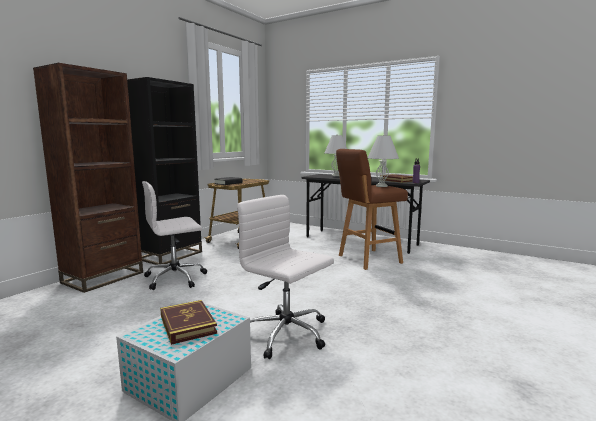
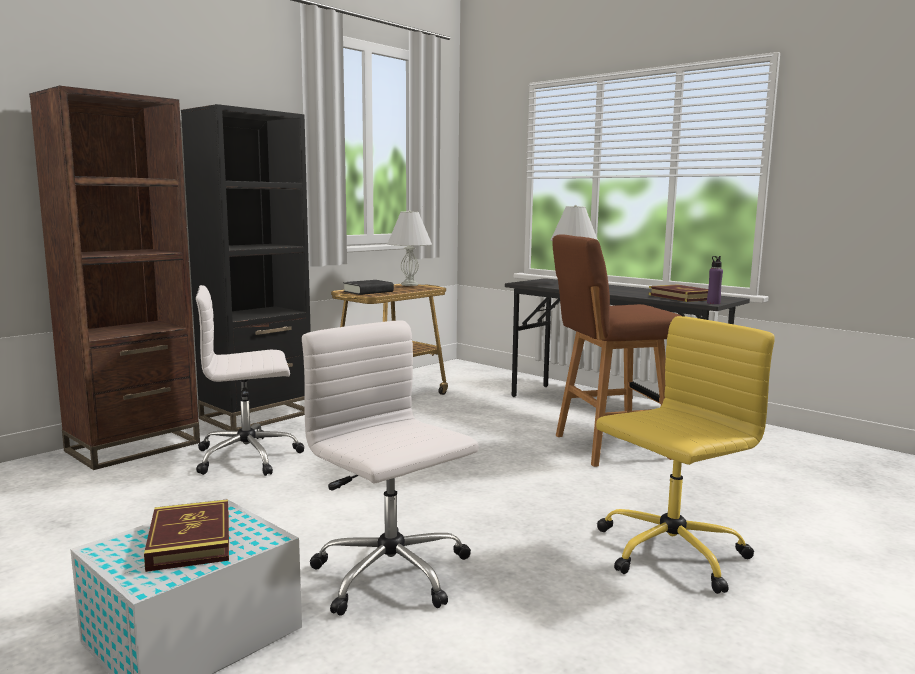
camera: 10 degrees right, 0 degrees up
(381, 186) = (639, 308): white table lamp -> white table lamp (409, 284)
(422, 309) = (668, 553): none -> yellow office chair

